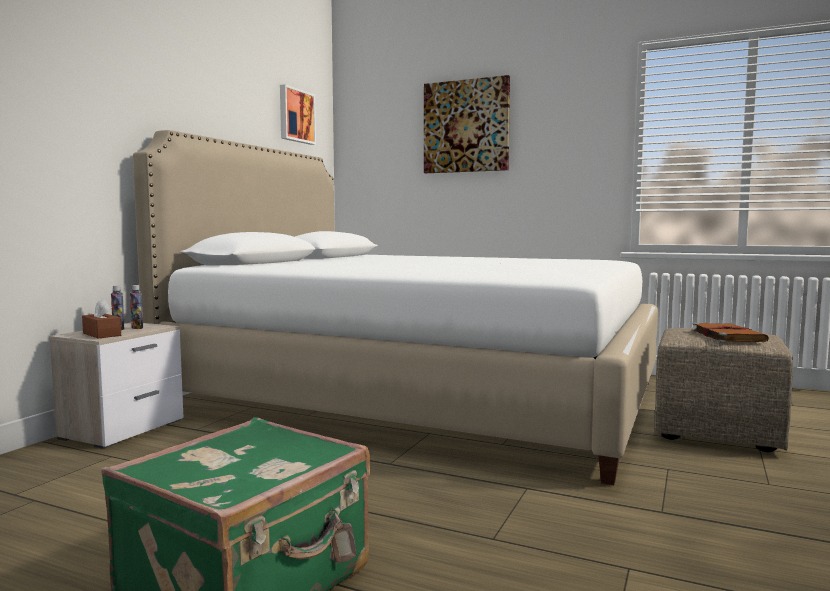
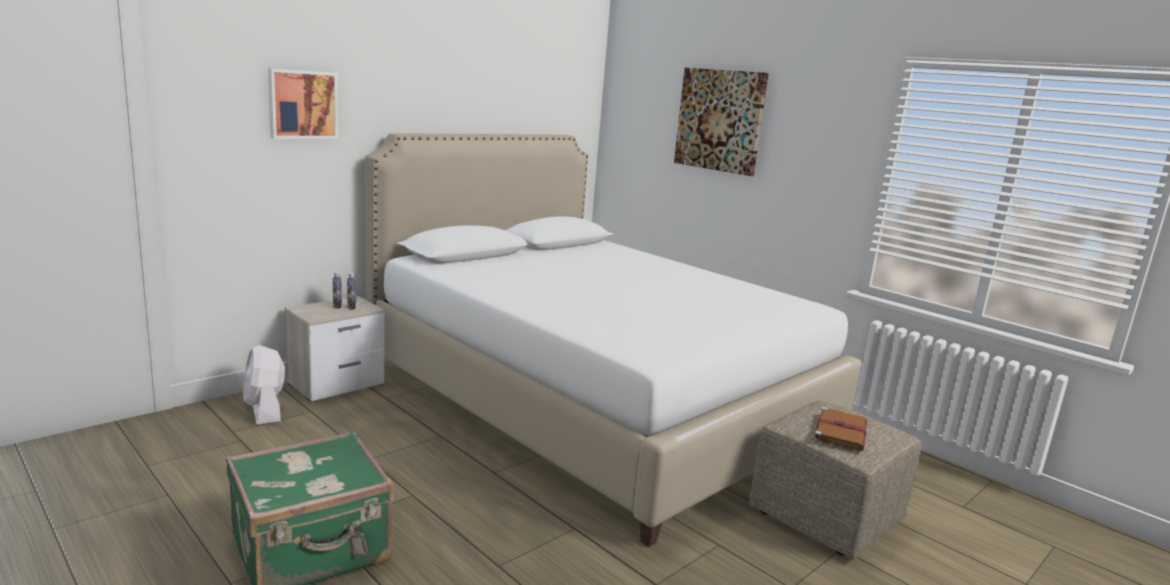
camera: 20 degrees right, 10 degrees up
(45, 466) = (265, 410): none -> white fan
(102, 334) = (319, 313): brown tissue box -> none
(295, 116) = (552, 93): picture -> picture (302, 104)

